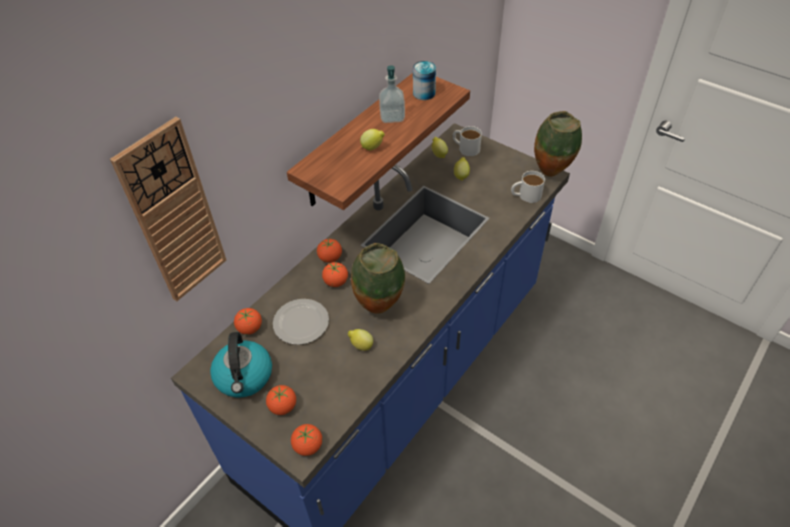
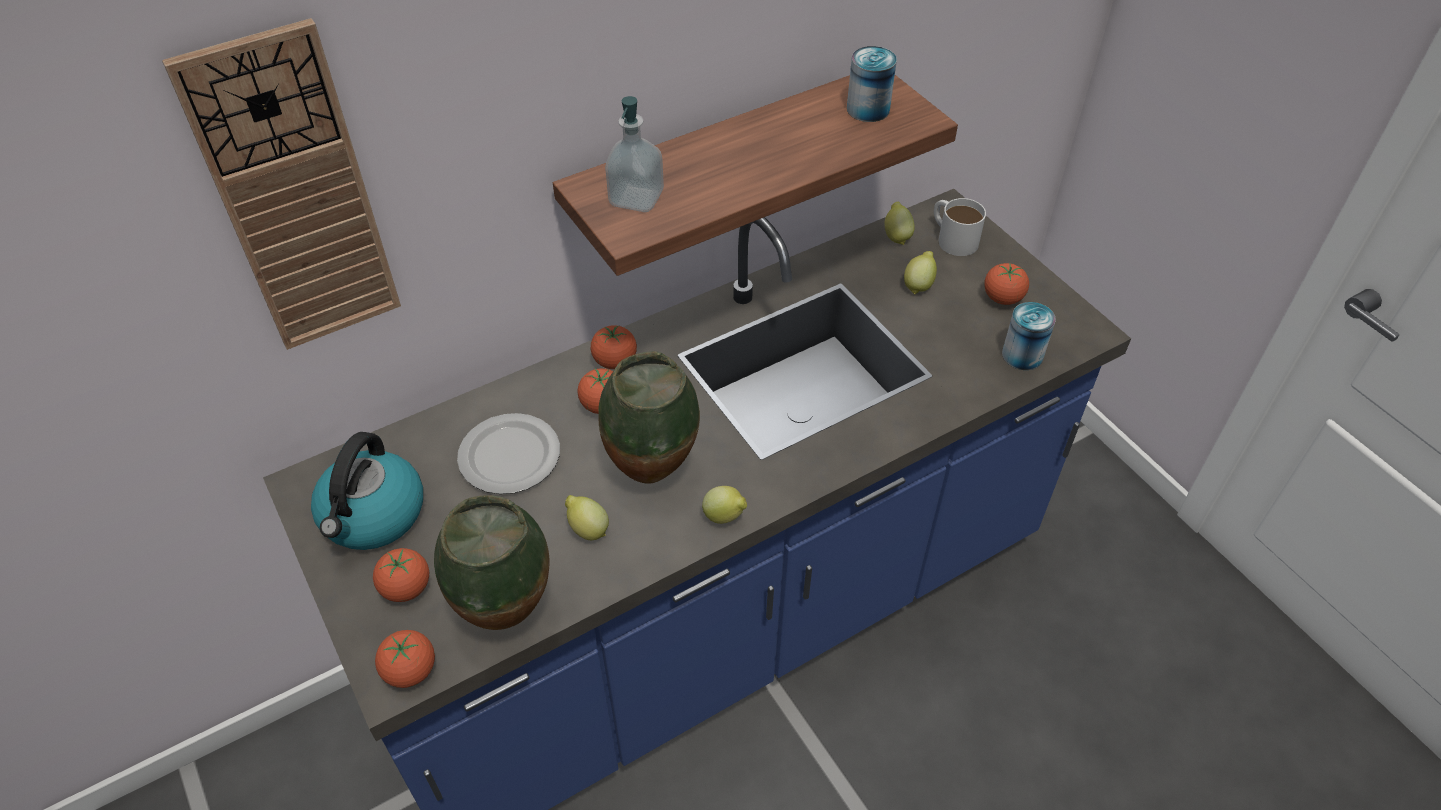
camera: 20 degrees right, 0 degrees up
(250, 328) = (424, 438): tomato -> tomato (1002, 298)
(373, 148) = (721, 181): lemon -> lemon (725, 517)
(392, 117) = (787, 136): soap dispenser -> soap dispenser (636, 198)
(525, 195) = (1022, 355): white mug -> can
(551, 173) = (1094, 328): vase -> vase (509, 616)

